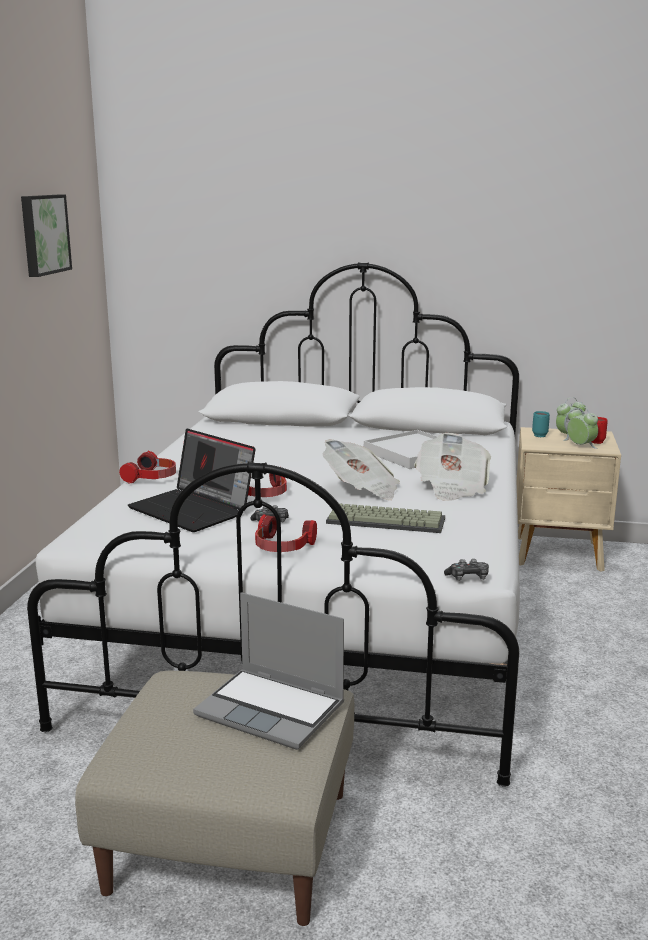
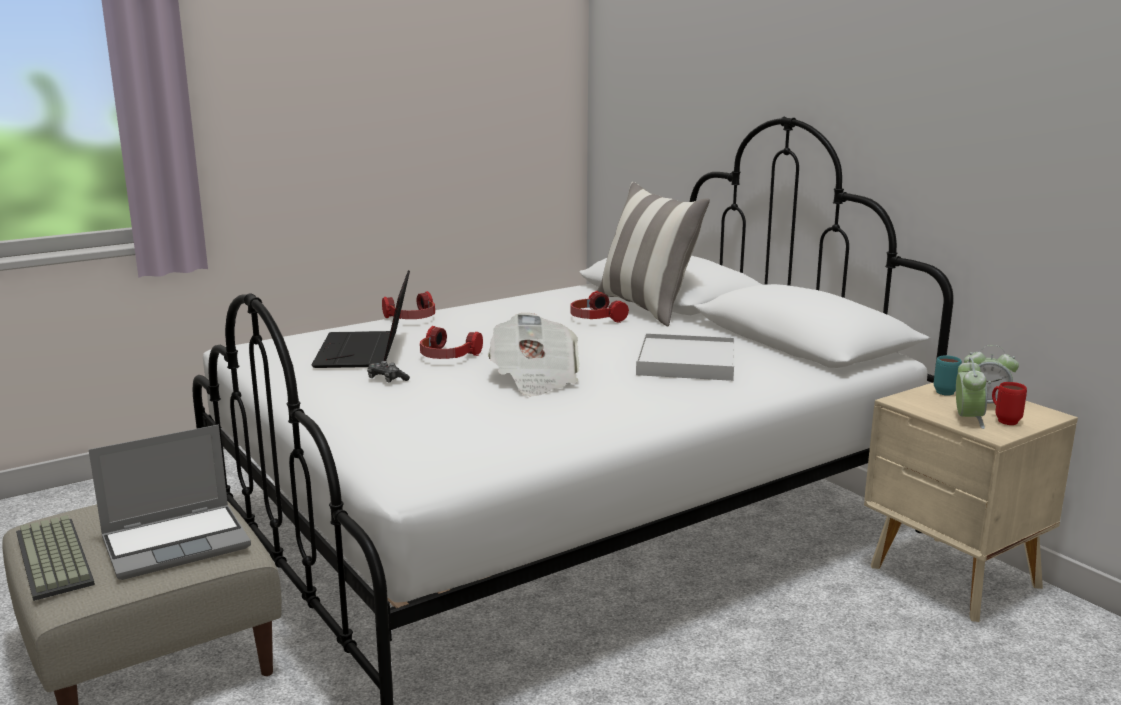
camera: 45 degrees right, 0 degrees up
(43, 234) = (468, 65): picture -> none
(272, 710) = (178, 543): laptop -> laptop turned 105 degrees counterclockwise
(282, 547) = (334, 402): headphones -> headphones (595, 318)
(293, 428) = (647, 308): none -> pillow
(387, 520) = (473, 412): keyboard -> keyboard (57, 558)
(451, 488) = (622, 405): newspaper -> none
(468, 578) = (382, 484): game controller -> none

